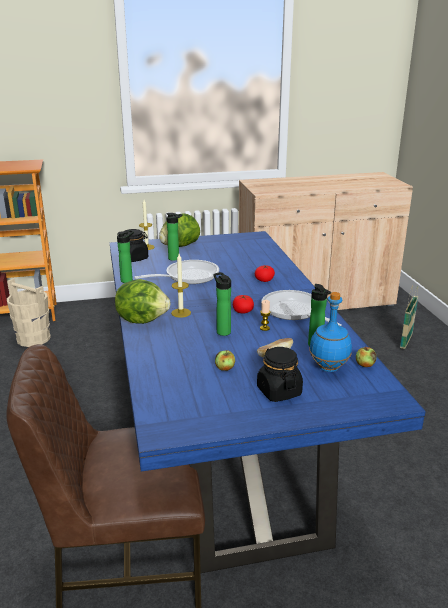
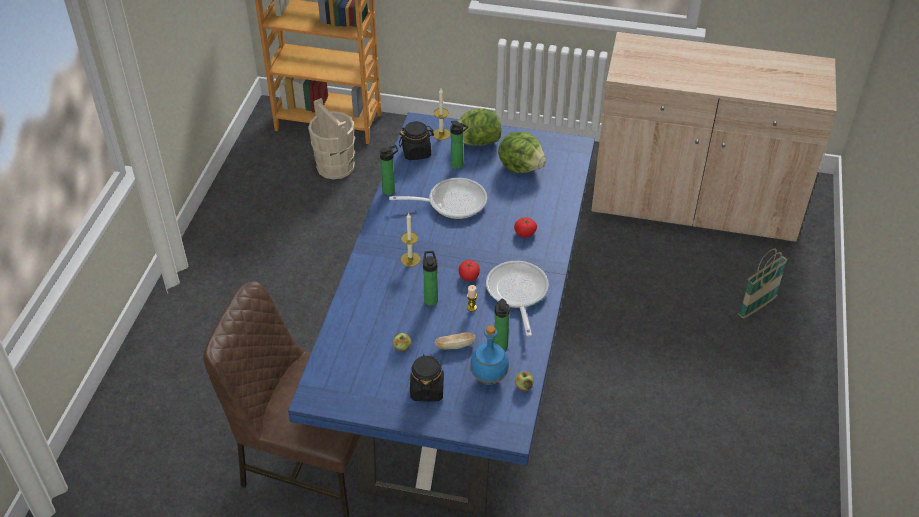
camera: 25 degrees right, 20 degrees up
(142, 319) = (371, 258): lettuce -> lettuce (521, 166)

